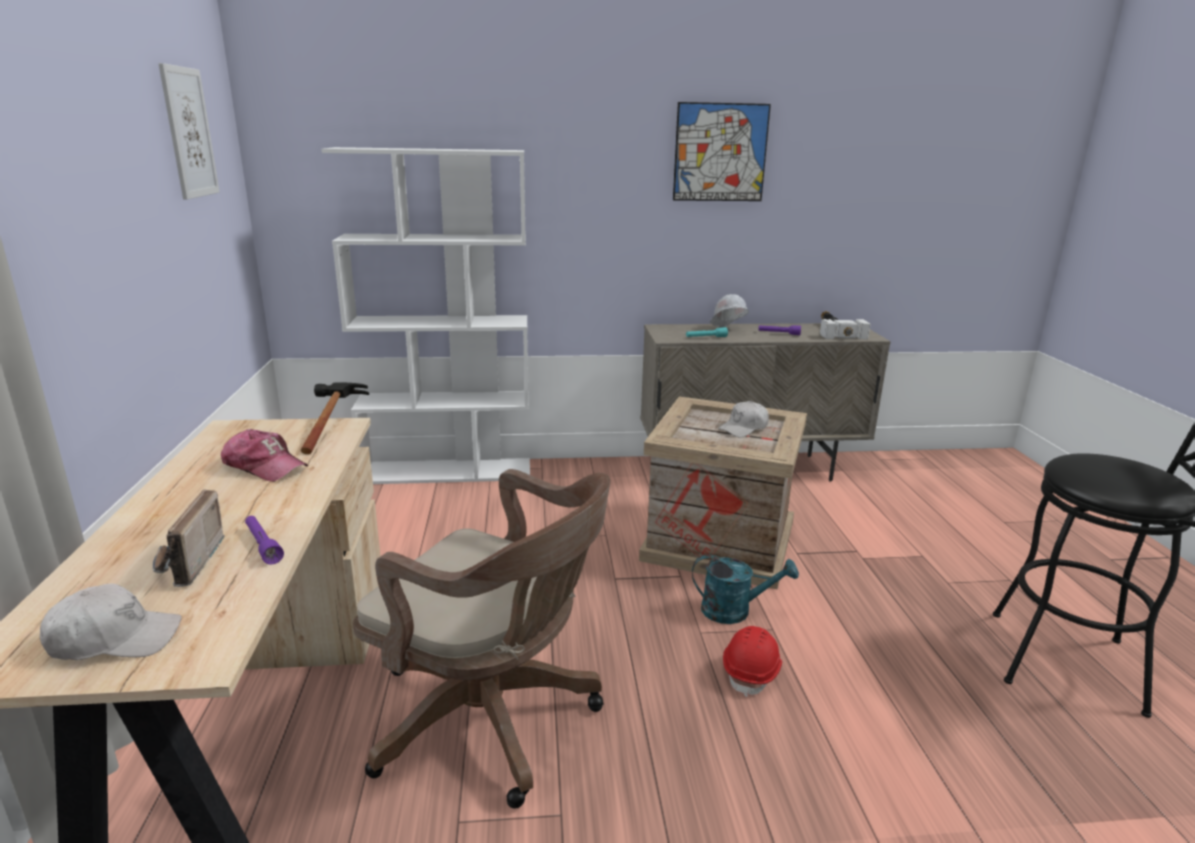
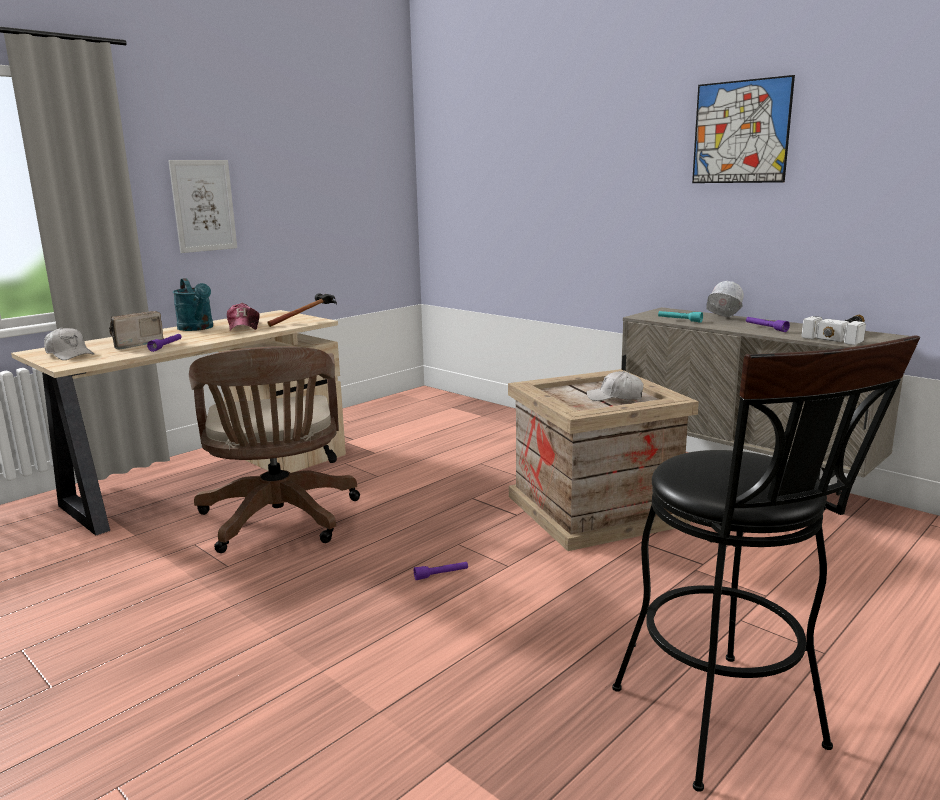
camera: 50 degrees right, 5 degrees down
(189, 133) = (347, 139): picture -> picture (203, 206)
(449, 471) = (500, 413): white bookcase -> none
(735, 610) = (507, 546): turquoise watering can -> turquoise watering can (197, 328)
(752, 671) = (441, 575): red hard hat -> purple flashlight

